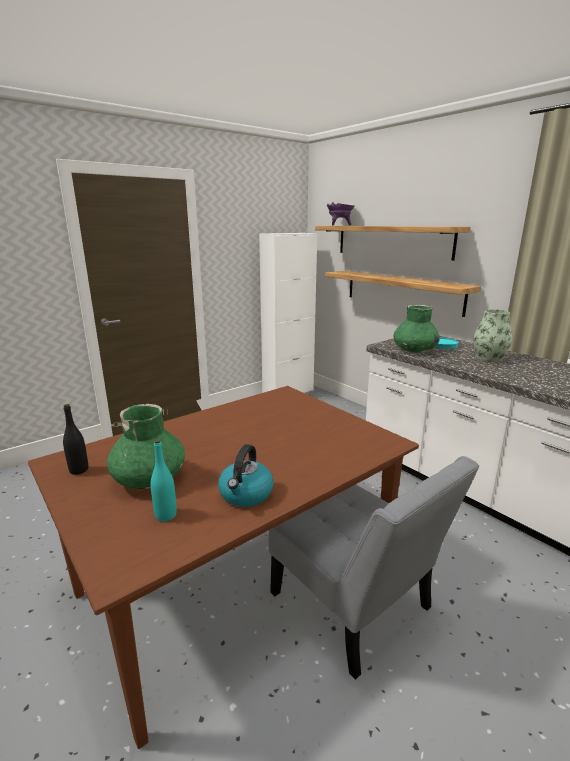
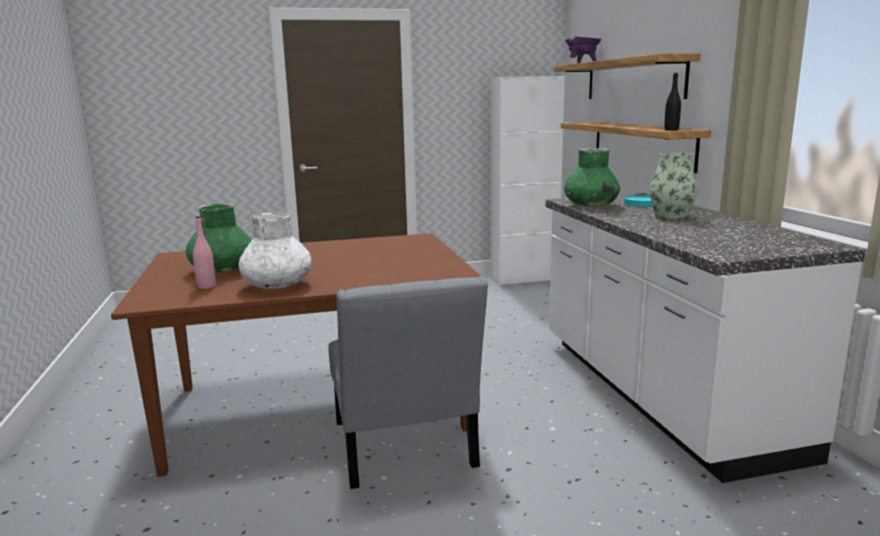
camera: 25 degrees right, 5 degrees down
(79, 470) = (182, 260): black bottle -> black bottle (671, 130)
(166, 515) = (206, 286): turquoise bottle -> pink bottle
(246, 494) = (277, 285): kettle -> white vase

